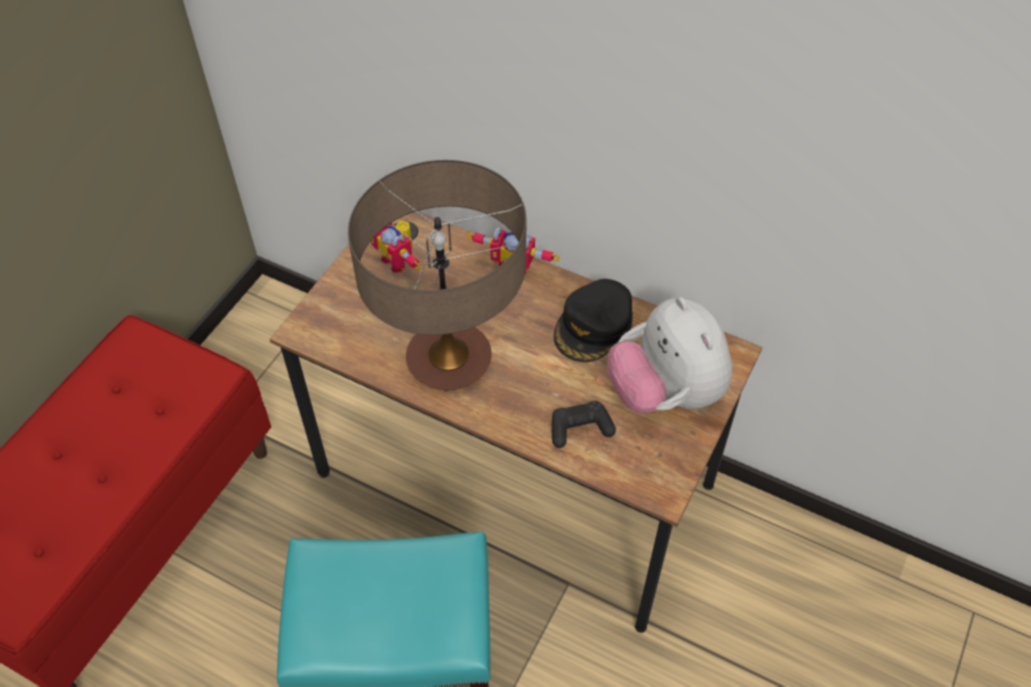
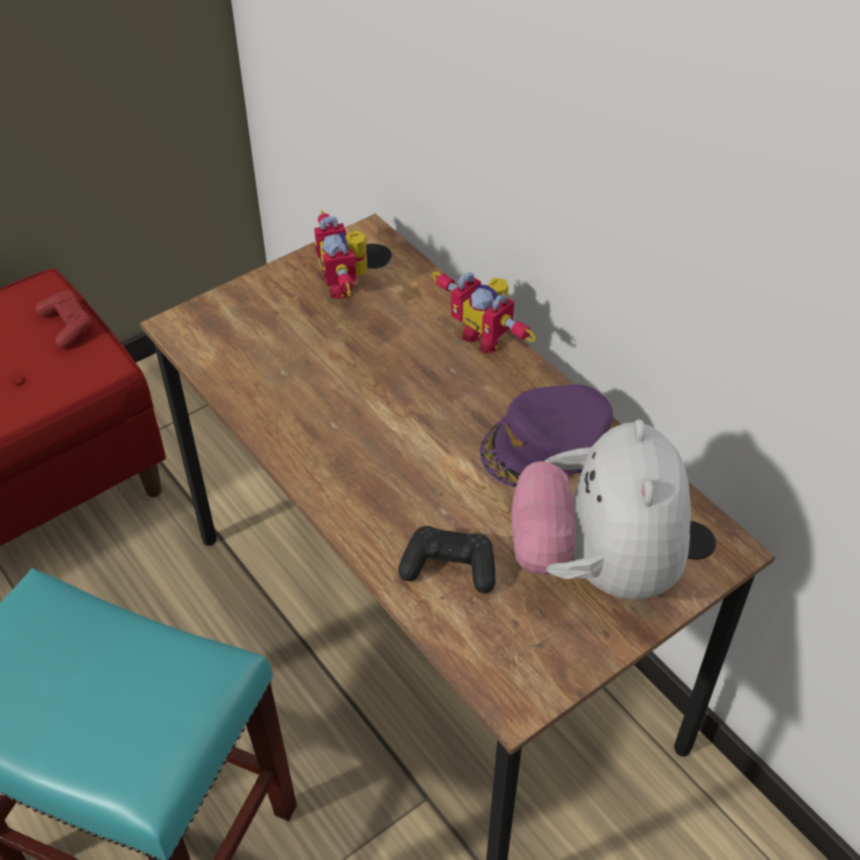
camera: 25 degrees right, 5 degrees down
(171, 356) = (67, 325): none -> red game controller
(449, 360) = (332, 420): table lamp -> none
(594, 326) = (546, 445): black cap -> purple cap

